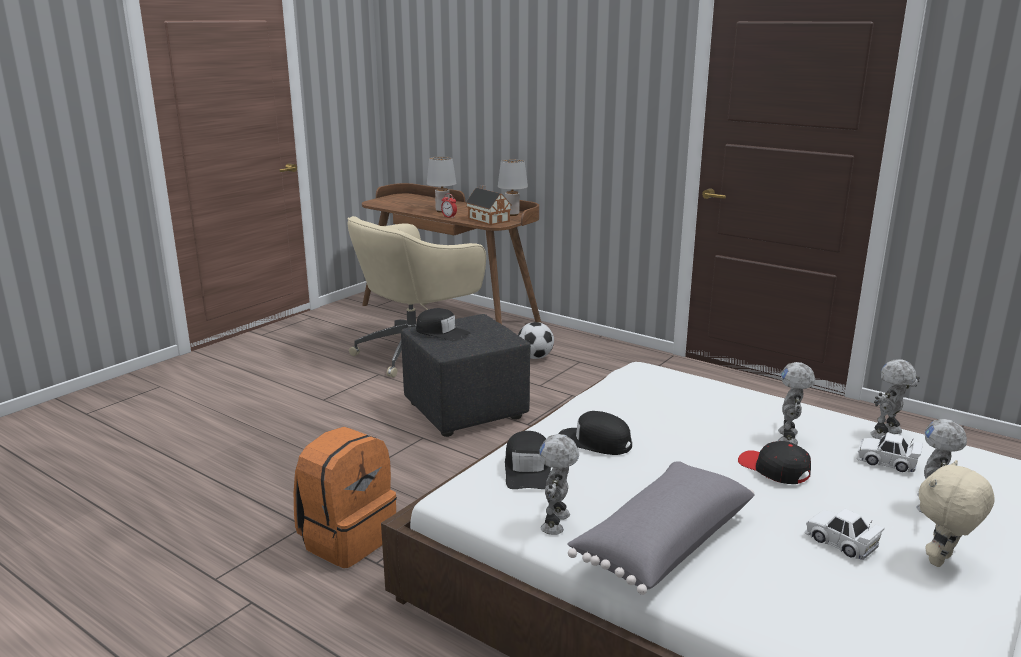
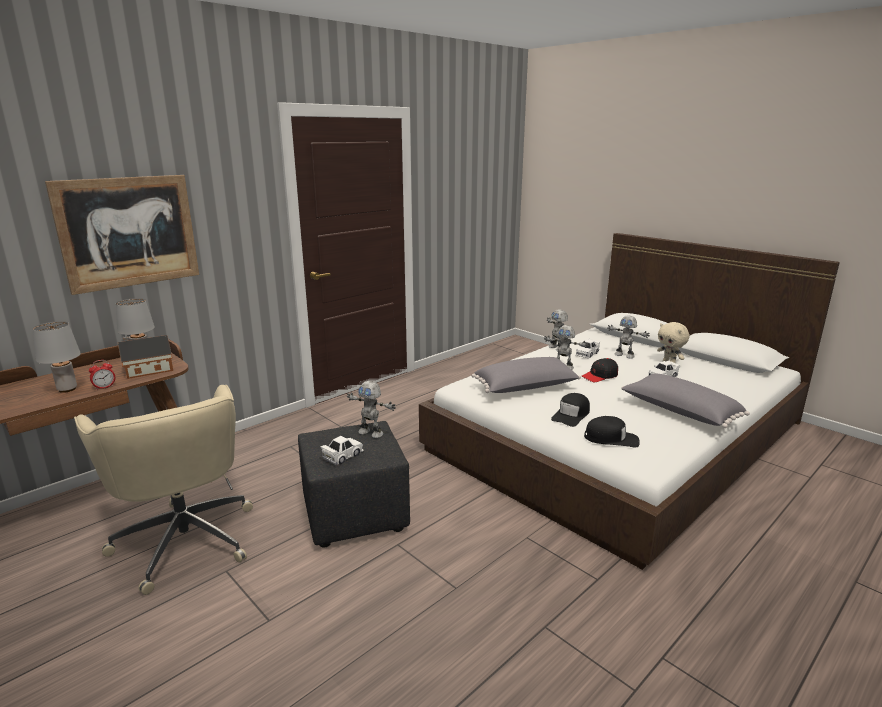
camera: 80 degrees left, 0 degrees up
(347, 538) = (565, 596): orange backpack -> none
(442, 332) = (343, 456): black cap -> white toy car
(535, 357) = (263, 466): football -> none
(539, 100) = (128, 232): none -> picture
(557, 522) = (670, 437): toy robot -> toy robot (371, 433)
(664, 408) = (526, 388): none -> grey pillow

